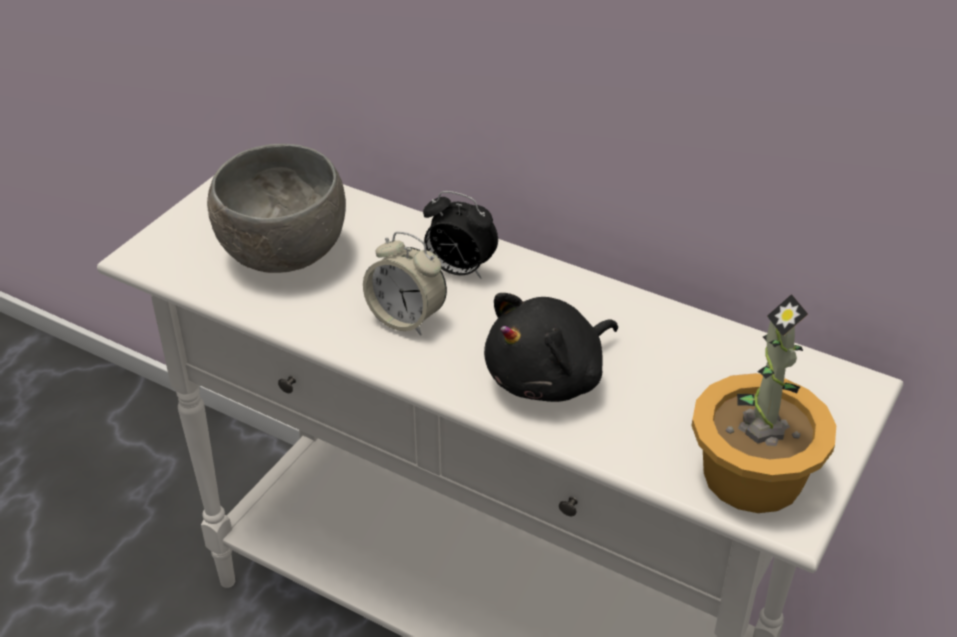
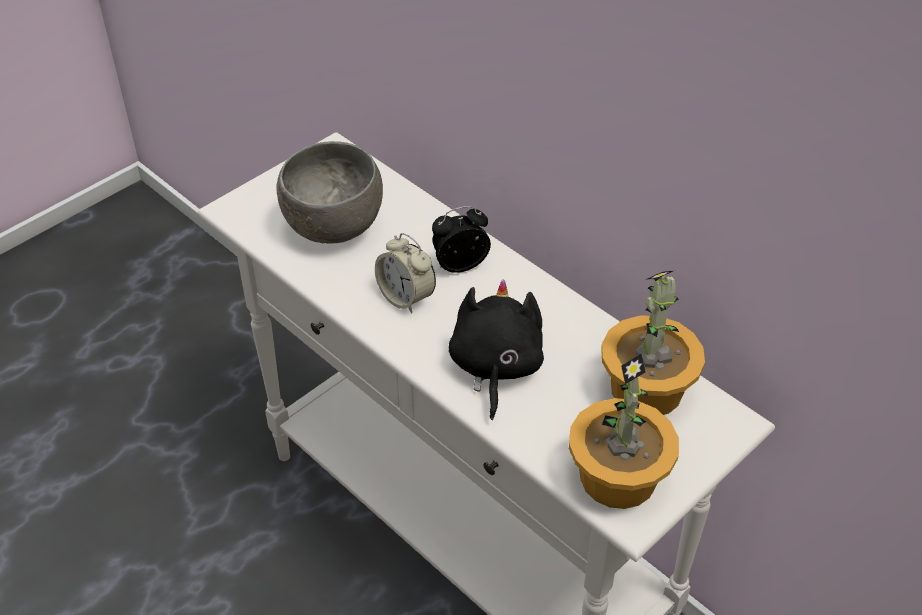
camera: 15 degrees right, 5 degrees up
(458, 270) = (460, 264): alarm clock -> alarm clock turned 120 degrees clockwise
(549, 378) = (495, 367): black plush toy -> black plush toy turned 120 degrees clockwise
(742, 370) = (647, 390): none -> potted plant

